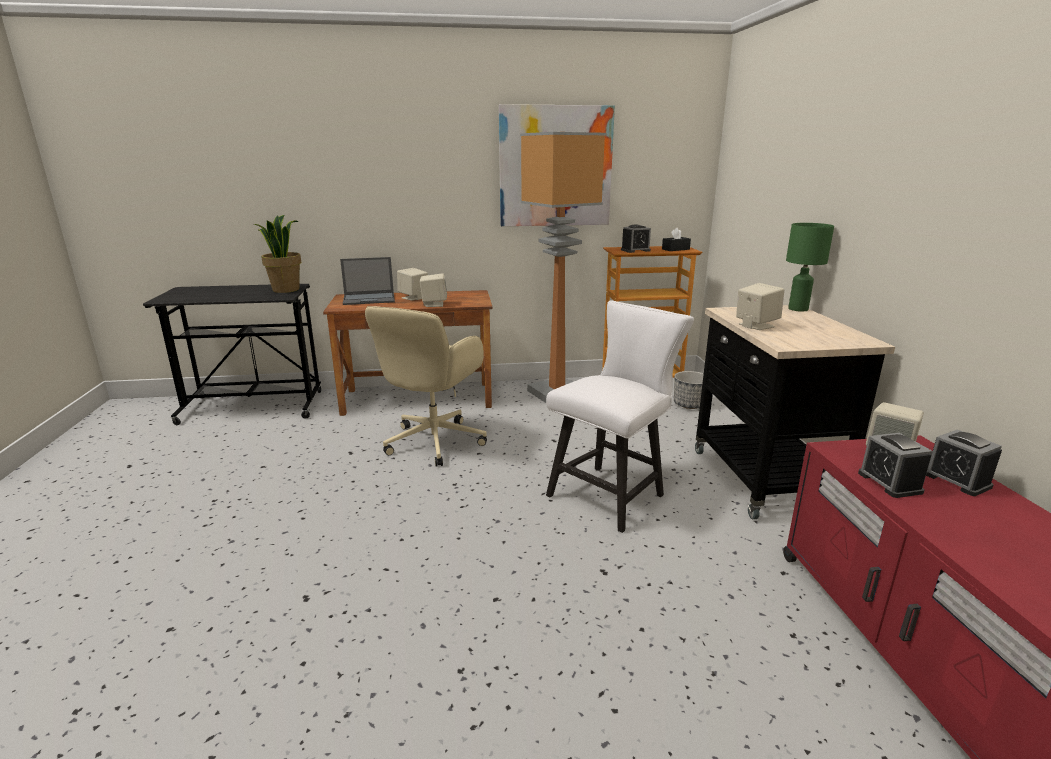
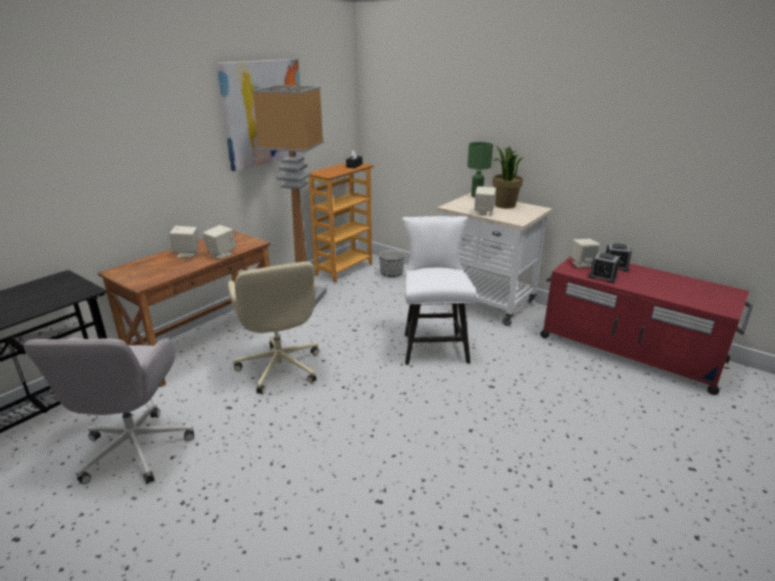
camera: 45 degrees left, 5 degrees up
(255, 450) = (135, 450): none -> grey office chair
(285, 290) = (64, 283): potted plant -> potted plant (504, 205)
(370, 299) = (149, 267): laptop -> none
(635, 250) = (333, 172): alarm clock -> none
(764, 481) = (485, 303): black cart -> white cart

